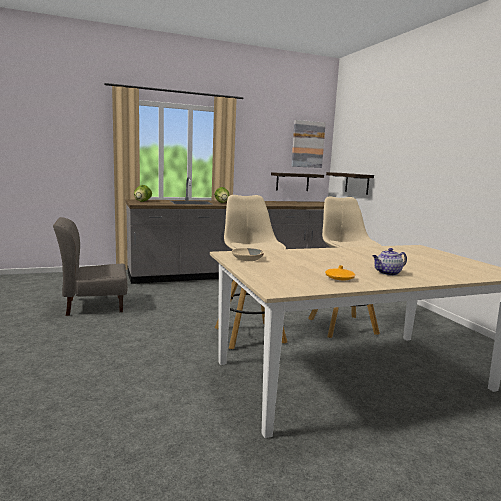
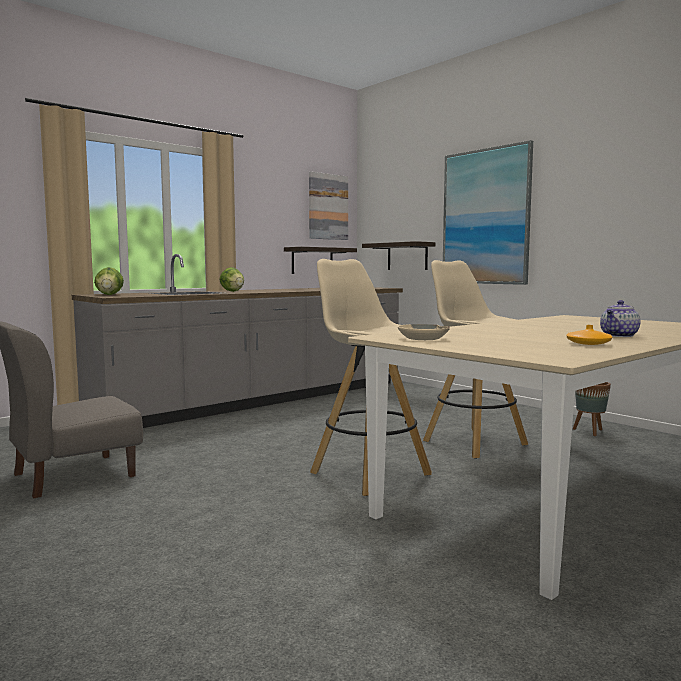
camera: 20 degrees left, 5 degrees down
(406, 160) = (485, 217): none -> picture
(440, 333) = (589, 431): none -> brown planter

